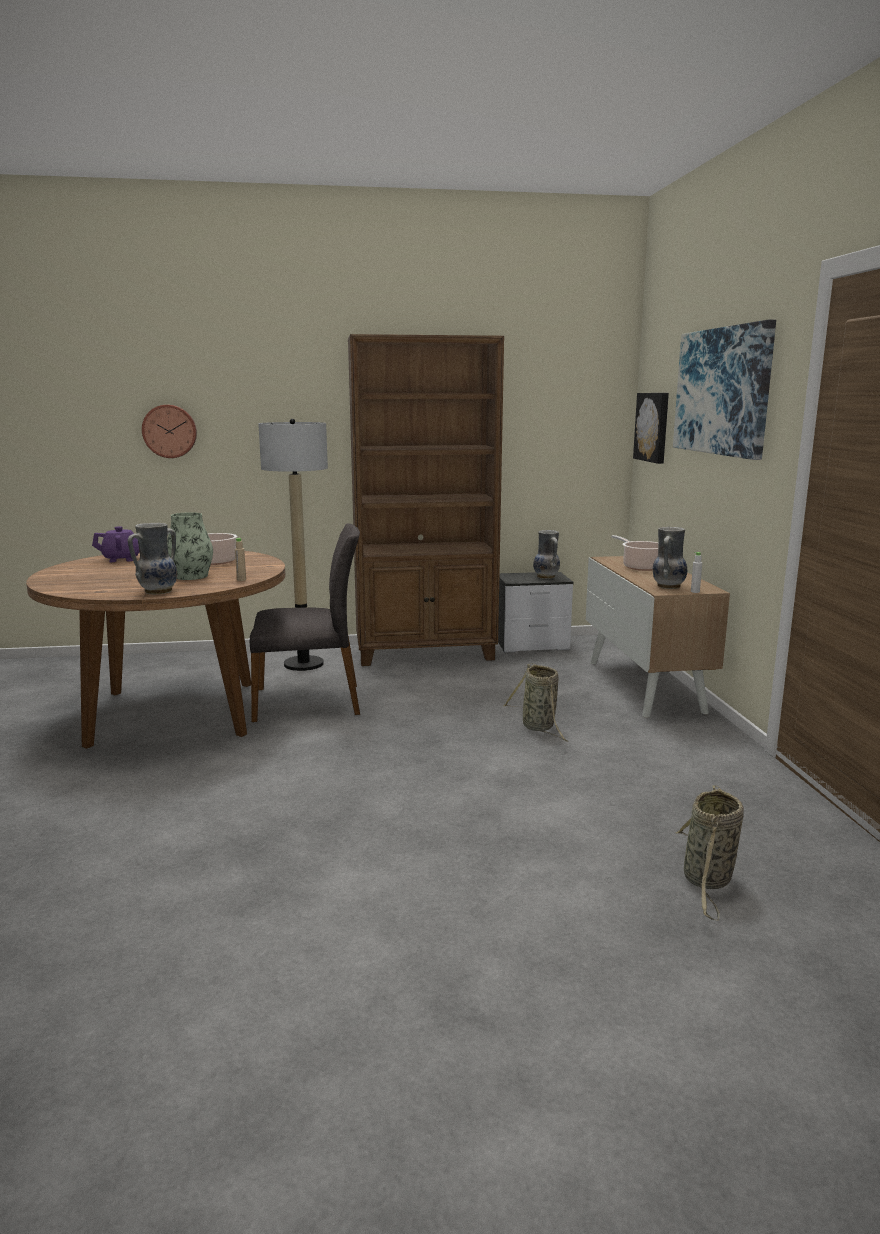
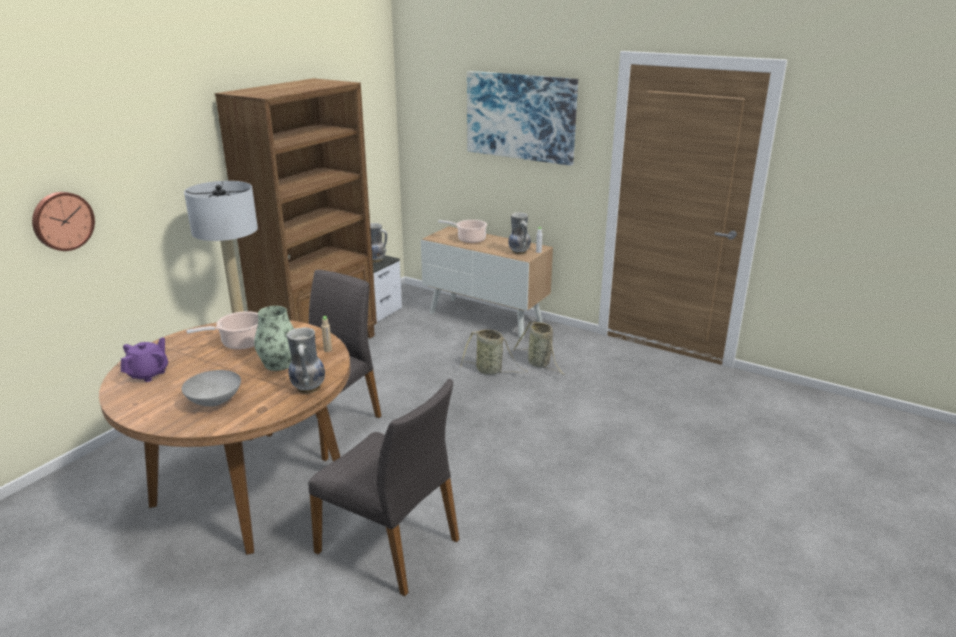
camera: 50 degrees left, 10 degrees up
(97, 579) = (214, 401): none -> grey bowl
(152, 797) = (390, 545): none -> grey chair
(653, 427) = (429, 133): picture -> none
(707, 881) = (688, 411): basket -> basket (540, 364)

